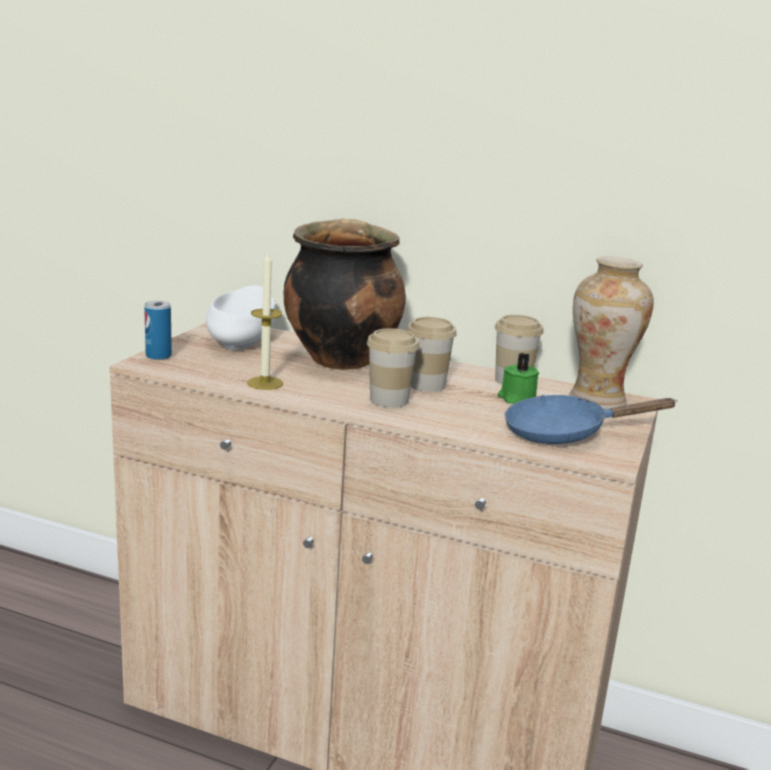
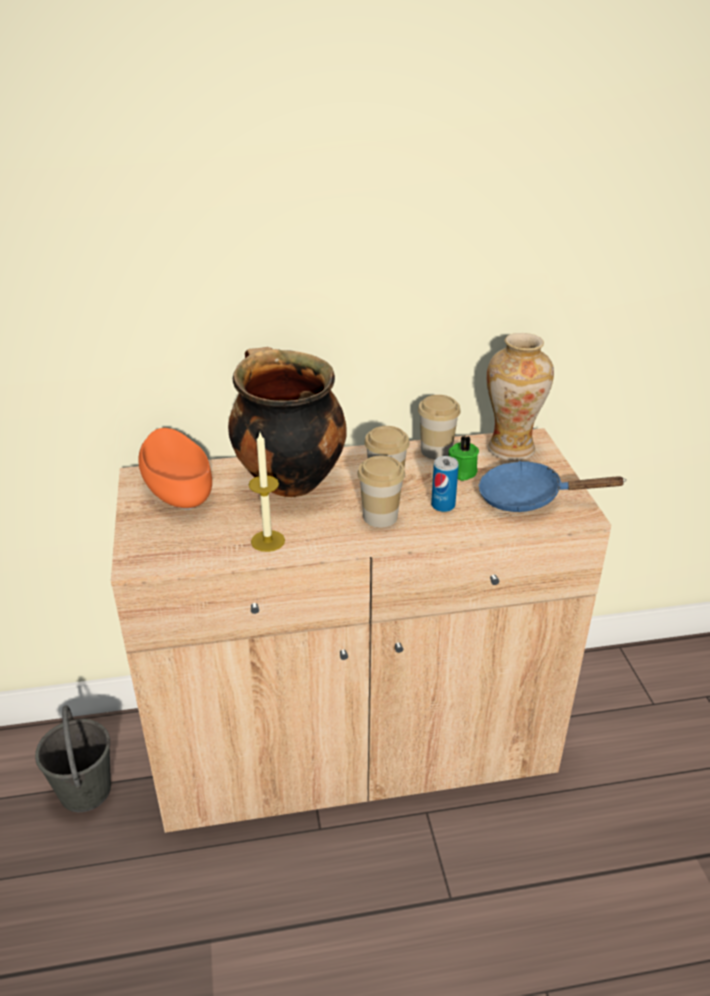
camera: 30 degrees left, 15 degrees up
(98, 643) = (85, 790): none -> grey bucket
(158, 356) = (138, 547): can -> can (443, 505)
(241, 338) = (177, 488): white bowl -> orange bowl
(564, 433) = (528, 498): blue frying pan -> blue frying pan turned 45 degrees clockwise

